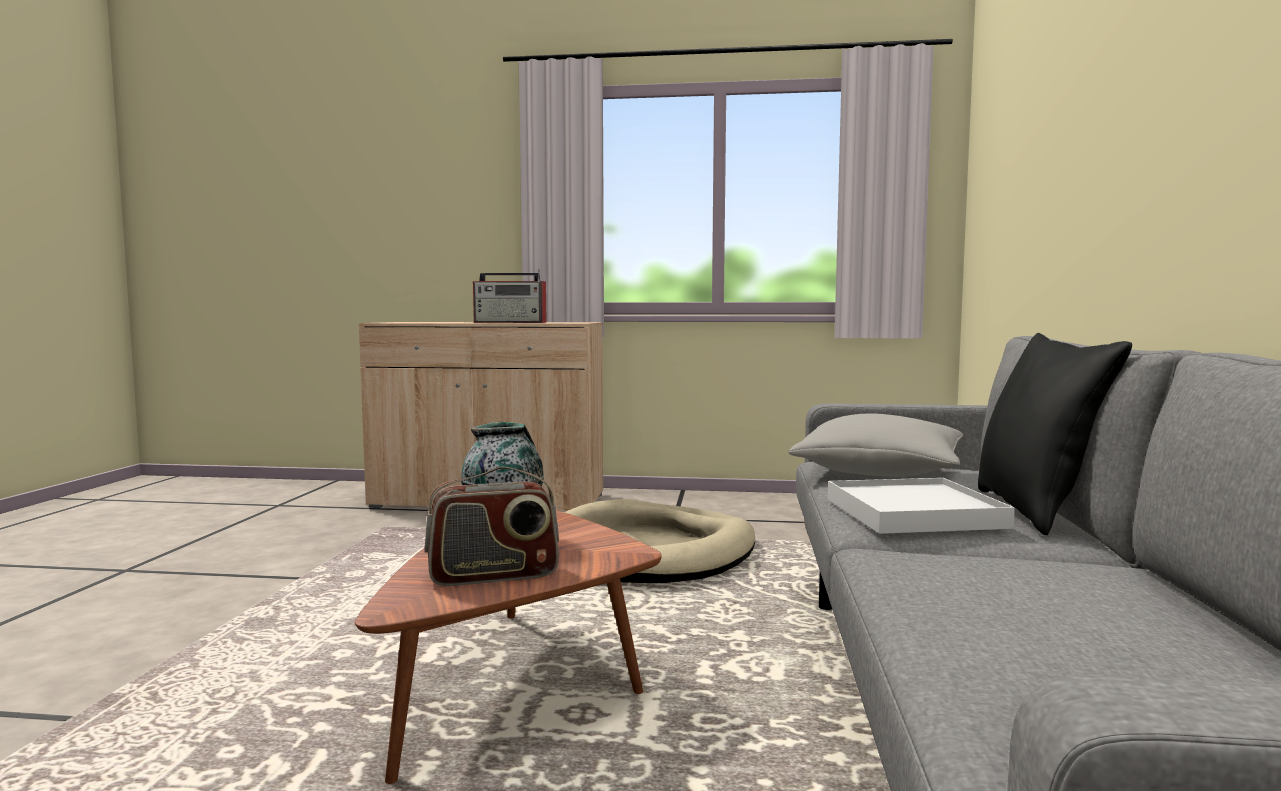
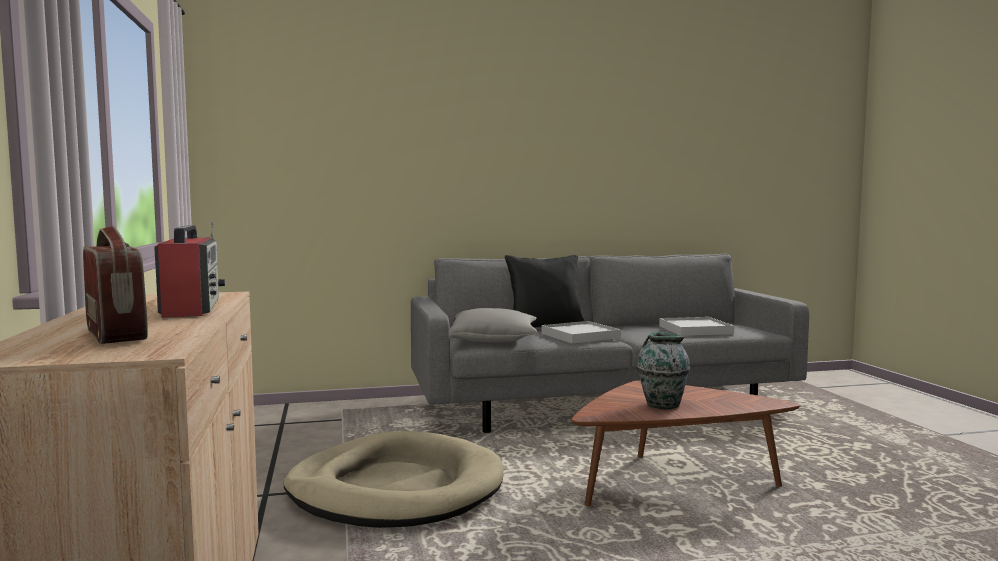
camera: 110 degrees left, 0 degrees up
(493, 575) = (715, 396): radio -> radio (117, 334)
(1032, 632) = (695, 330): none -> white tray

